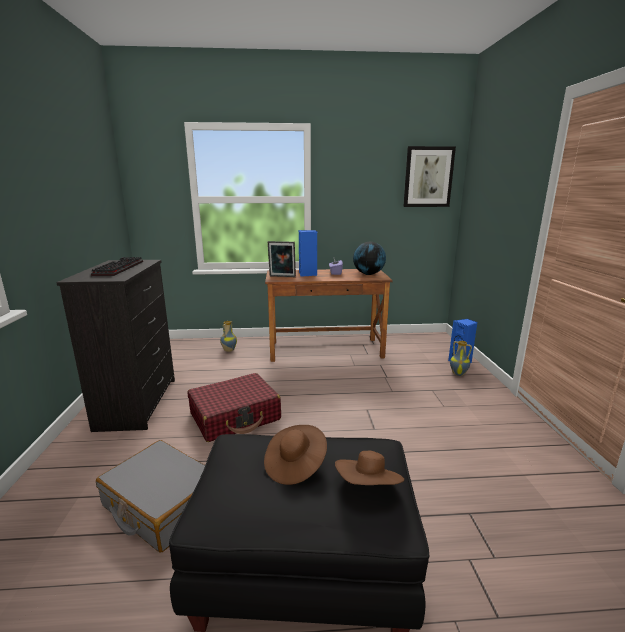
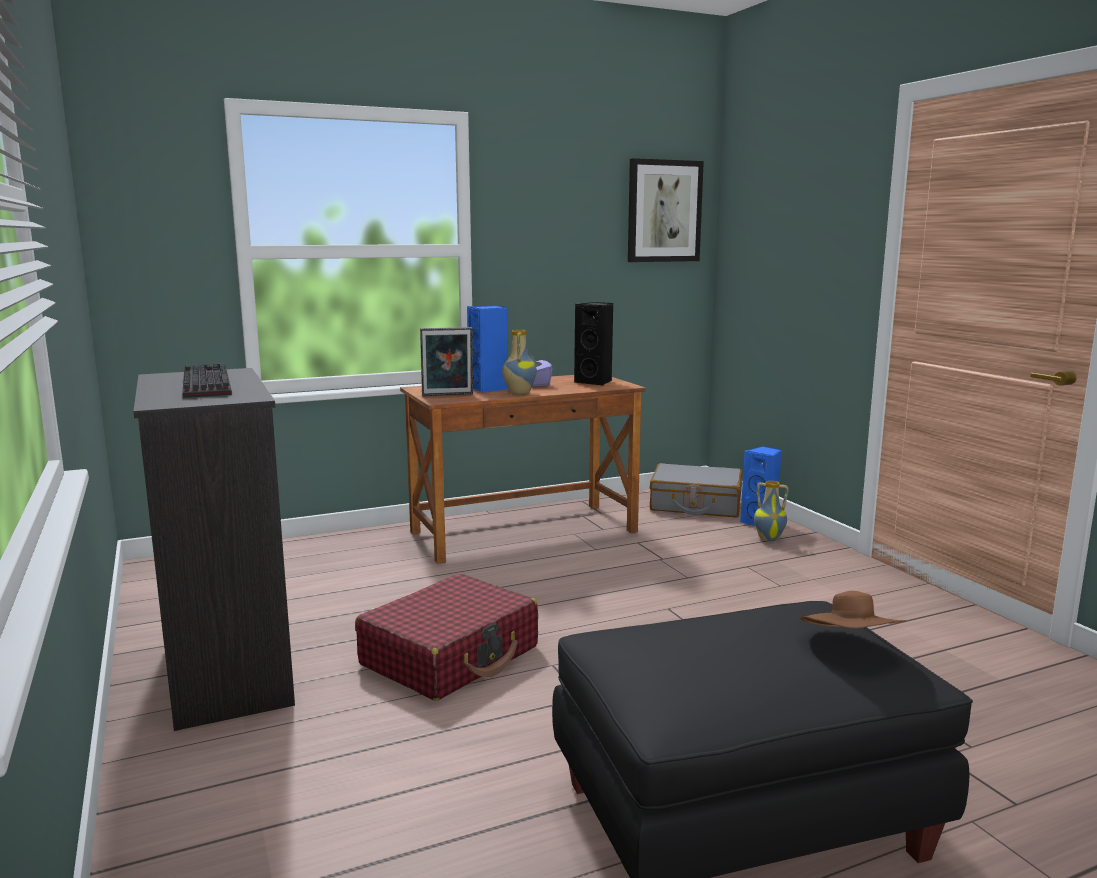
camera: 20 degrees left, 5 degrees down
(162, 504) = (438, 801): grey suitcase -> grey suitcase (695, 504)
(229, 350) = (334, 556): vase -> vase (518, 393)
(295, 465) = (732, 643): brown hat -> none
(368, 274) = (595, 382): globe -> black speaker

